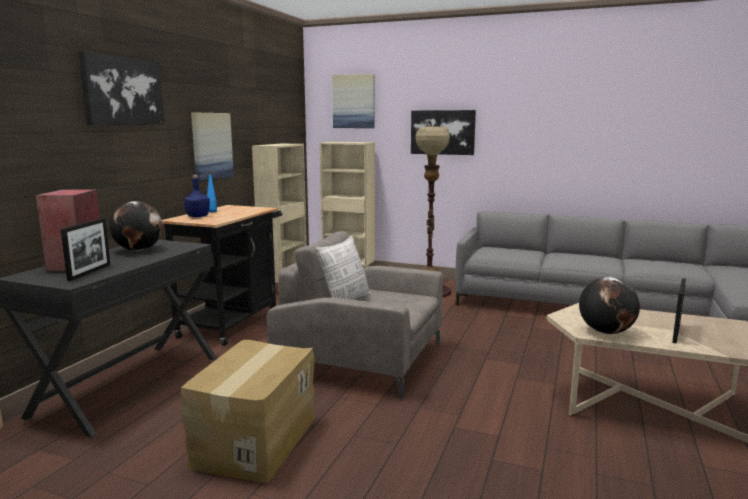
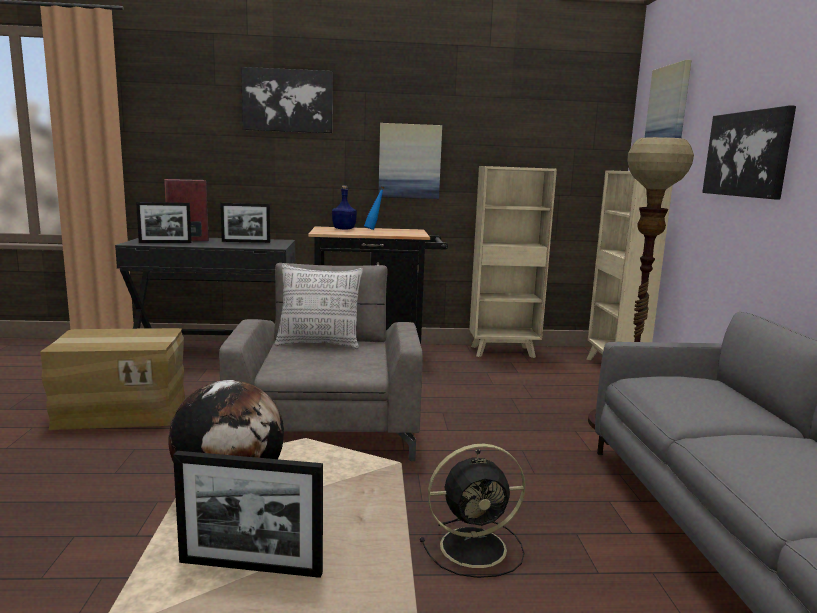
camera: 65 degrees right, 0 degrees up
(138, 250) = (246, 242): globe -> picture frame
(538, 348) = (476, 547): none -> black fan

